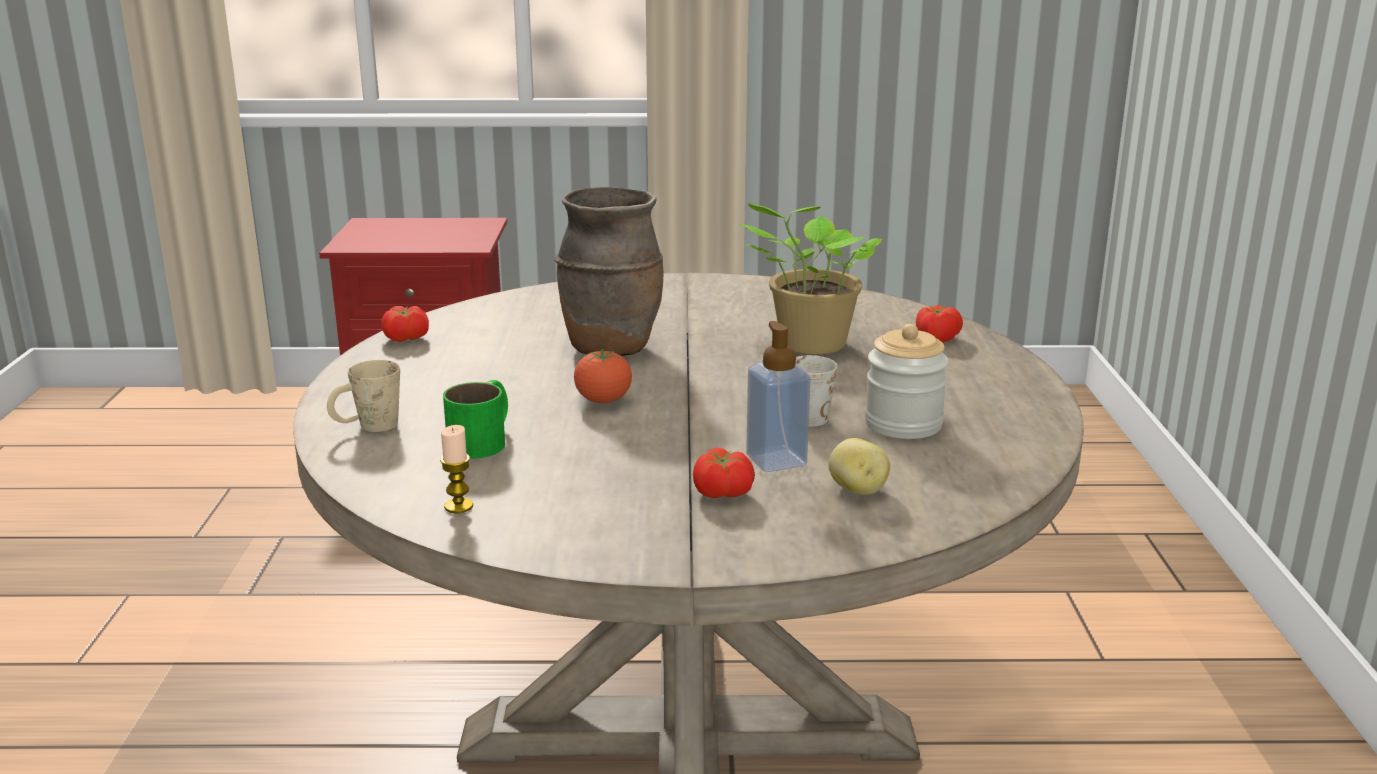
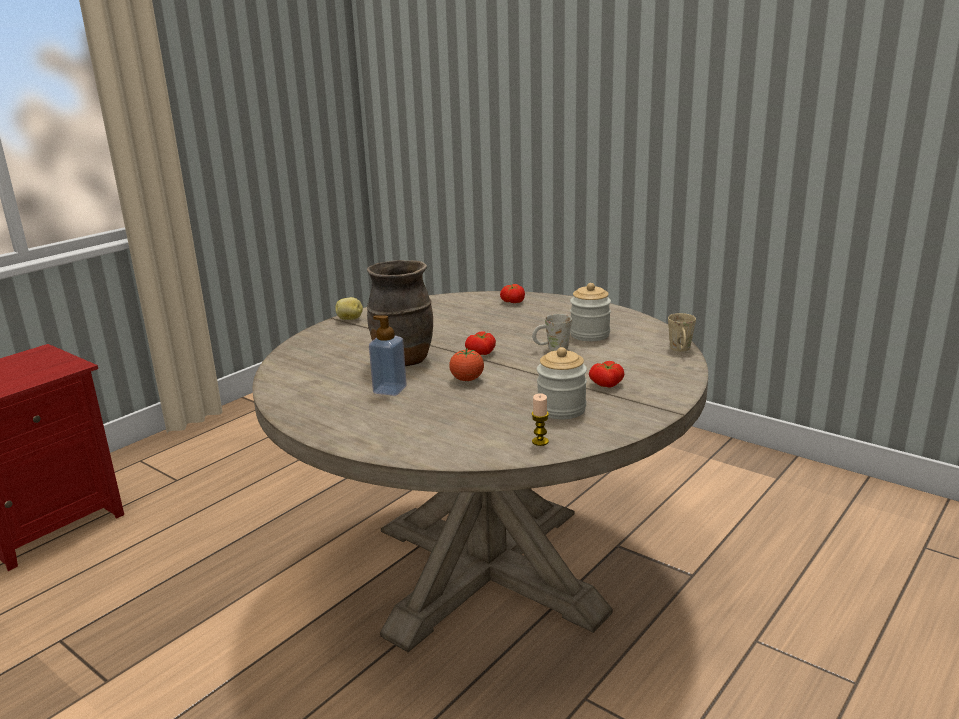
camera: 50 degrees left, 0 degrees up
(367, 428) = (403, 442): beige mug -> beige mug (681, 350)
(405, 339) = (286, 403): tomato -> tomato (482, 353)
(484, 440) = (469, 417): green mug -> none
(585, 488) = (561, 409): none -> jar
(776, 460) = (589, 366): soap dispenser -> soap dispenser (390, 390)
(808, 345) = (476, 324): potted plant -> none
(857, 490) = (639, 361): potato -> potato (350, 319)

